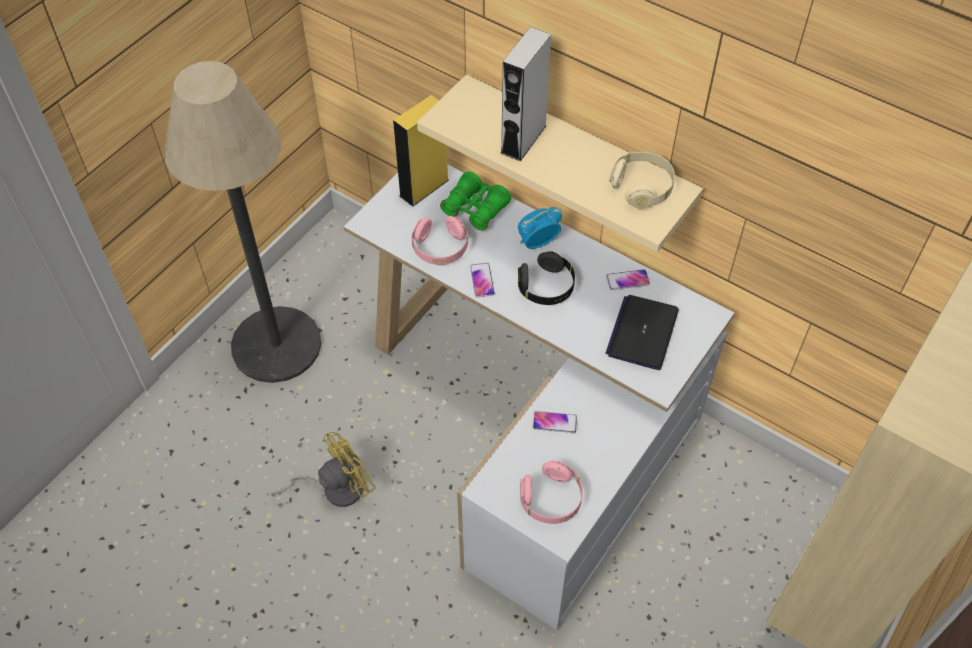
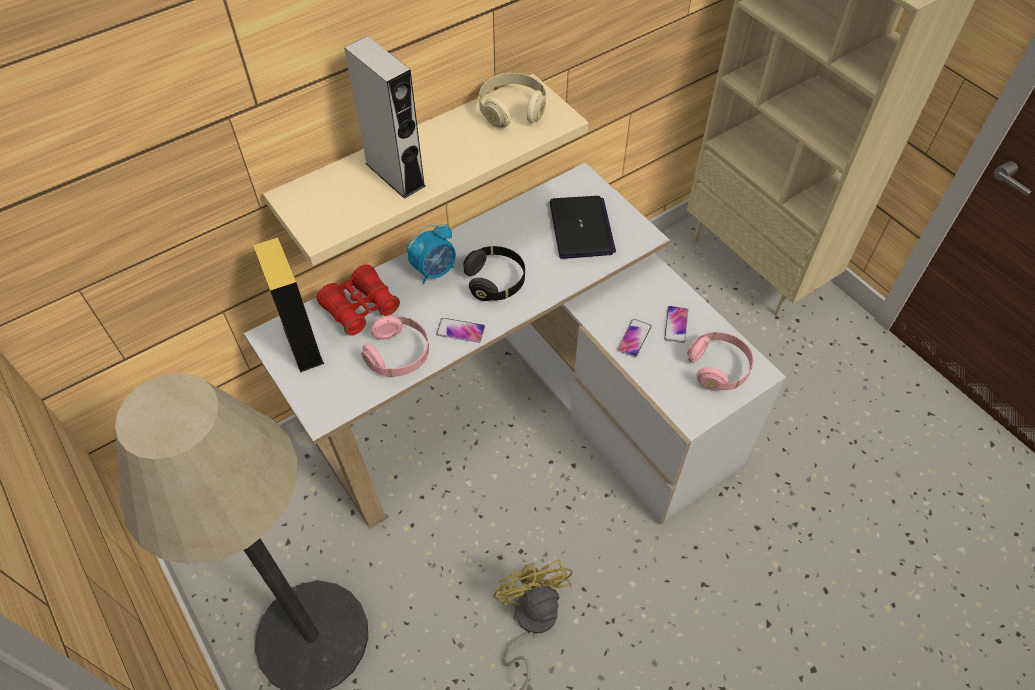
camera: 70 degrees left, 0 degrees up
(475, 208) = (360, 308): green binoculars -> red binoculars
(537, 242) = (435, 271): alarm clock -> alarm clock turned 120 degrees counterclockwise
(627, 280) = (516, 219): phone -> phone (676, 325)
(642, 333) = (581, 228): laptop -> laptop turned 135 degrees counterclockwise

